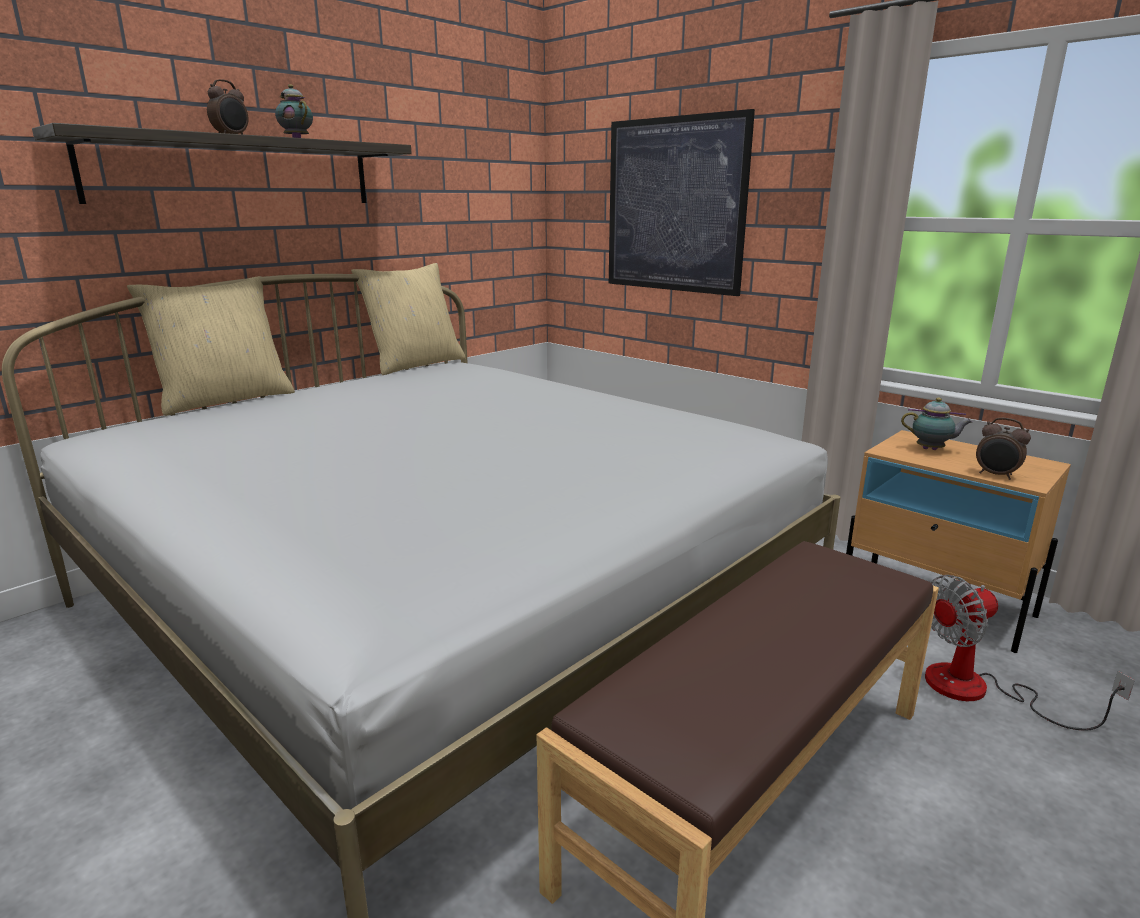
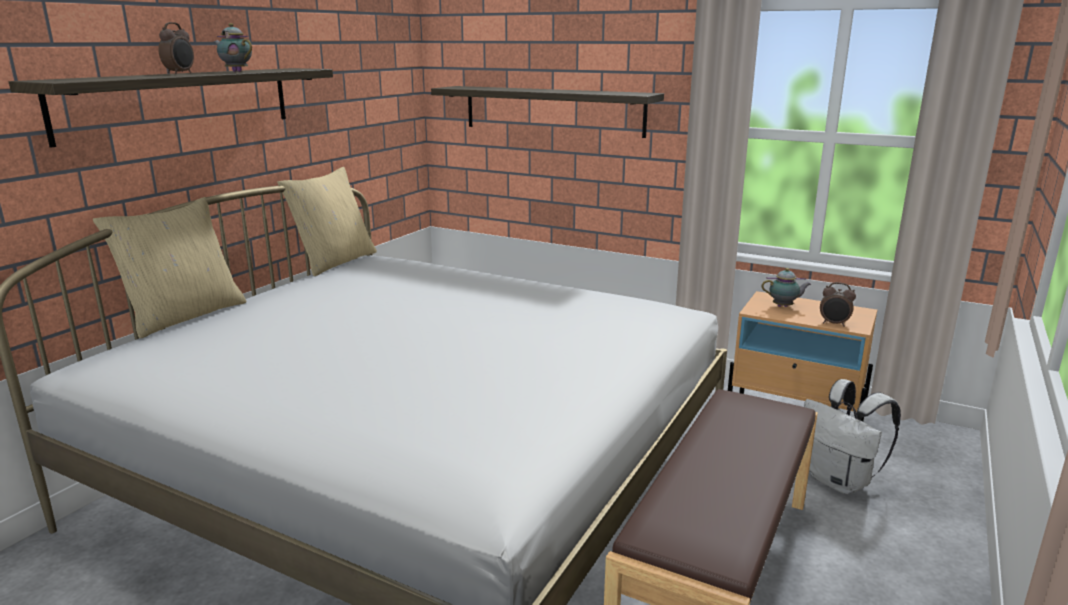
camera: 15 degrees left, 0 degrees up
(674, 206) = (552, 110): picture -> shelf
(979, 690) = (840, 482): fan -> white backpack

